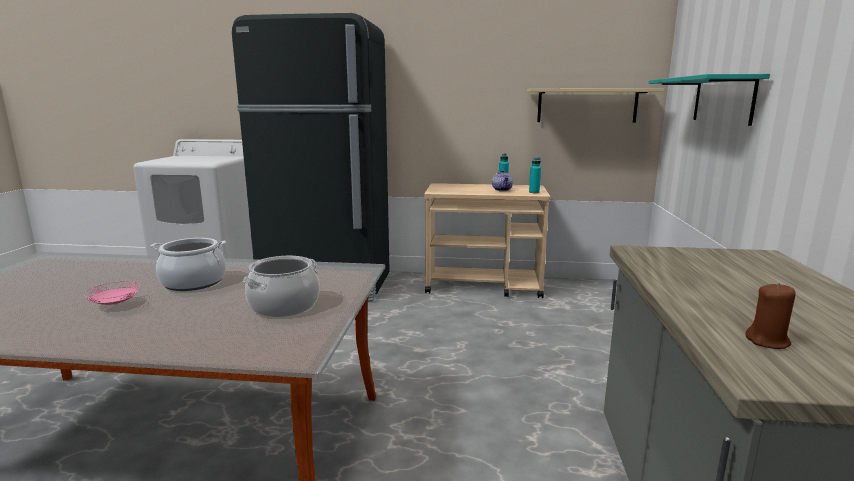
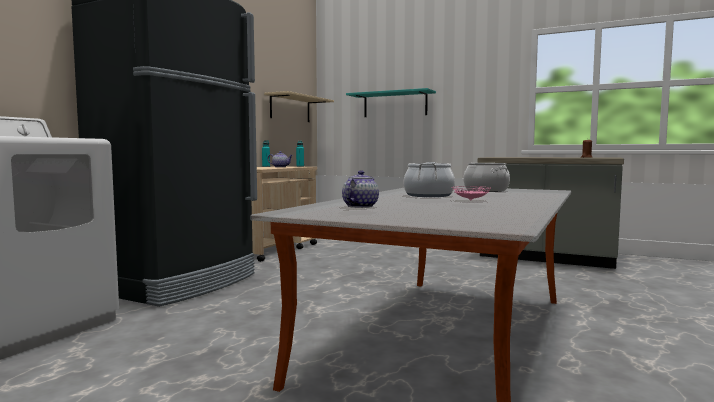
camera: 70 degrees left, 10 degrees down
(73, 270) = (360, 206): none -> teapot

